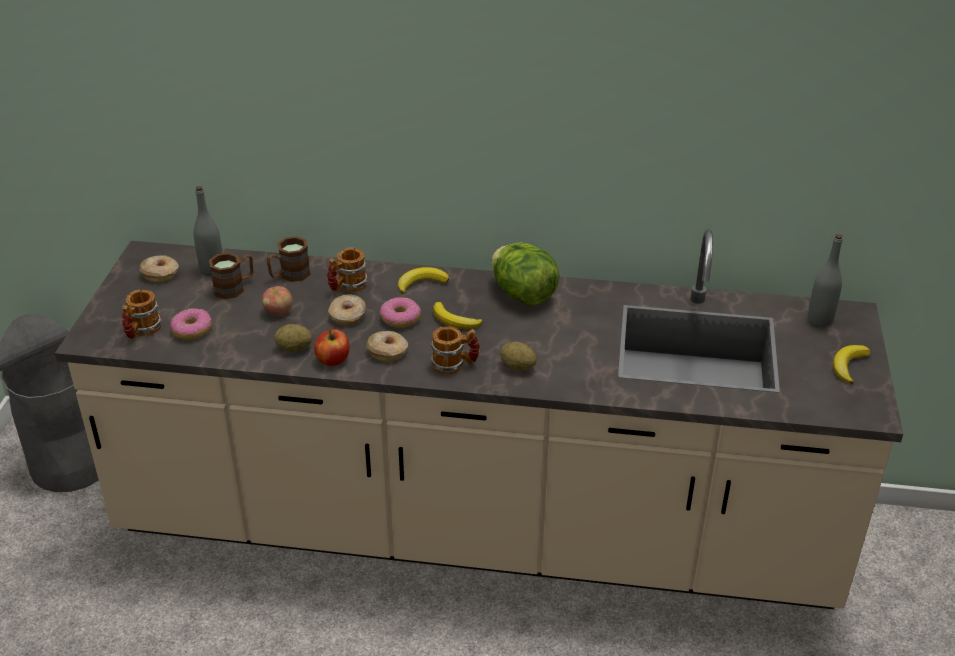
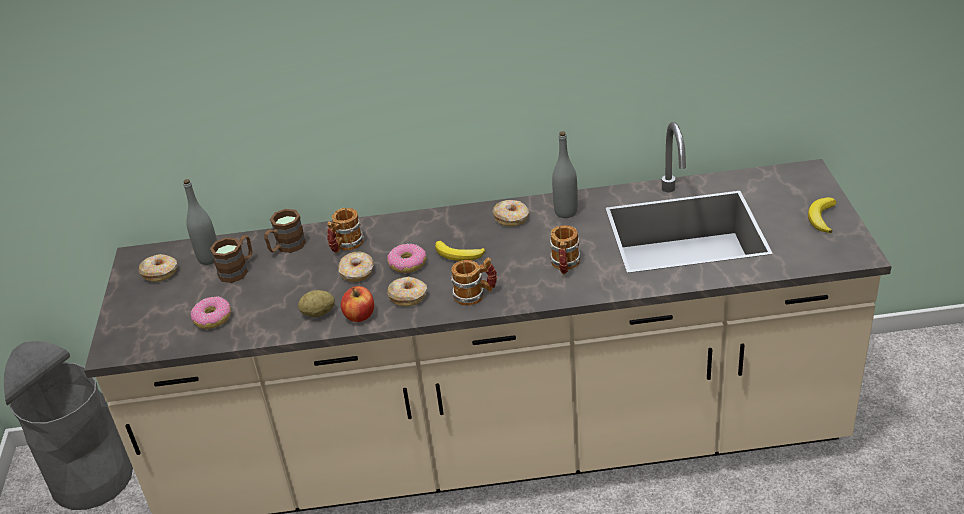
camera: 10 degrees left, 0 degrees up
(142, 331) = (163, 330): mug -> mug (565, 265)
(278, 312) = (289, 283): apple -> none
(421, 283) = (414, 227): banana -> none
(518, 367) = (533, 283): potato -> none
(523, 295) = (511, 218): lettuce -> donut
(819, 320) = (781, 184): grey bottle -> grey bottle (566, 212)

